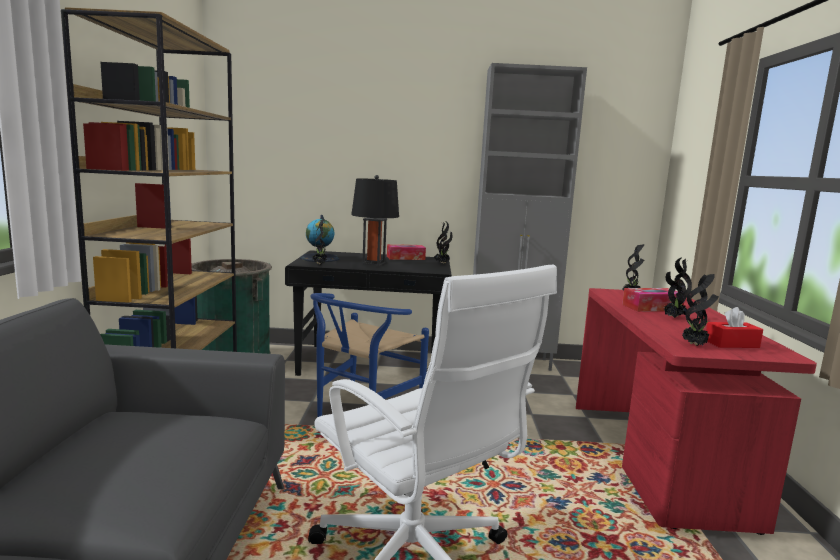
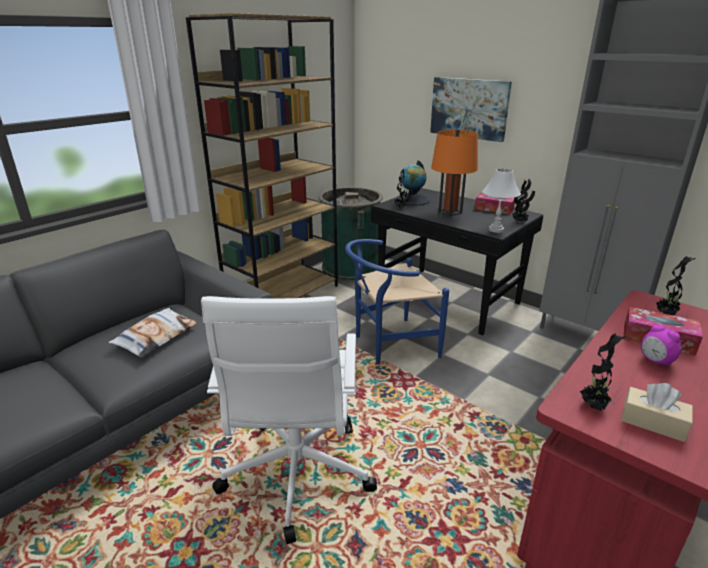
camera: 40 degrees right, 15 degrees up
(152, 445) = (156, 337): none -> pillow
(360, 163) = (469, 108): none -> picture
(373, 263) = (450, 212): black table lamp -> orange table lamp
(435, 269) = (496, 230): none -> white table lamp
(673, 317) = (655, 361): potted plant -> alarm clock
(731, 344) = (653, 422): red tissue box -> beige tissue box

